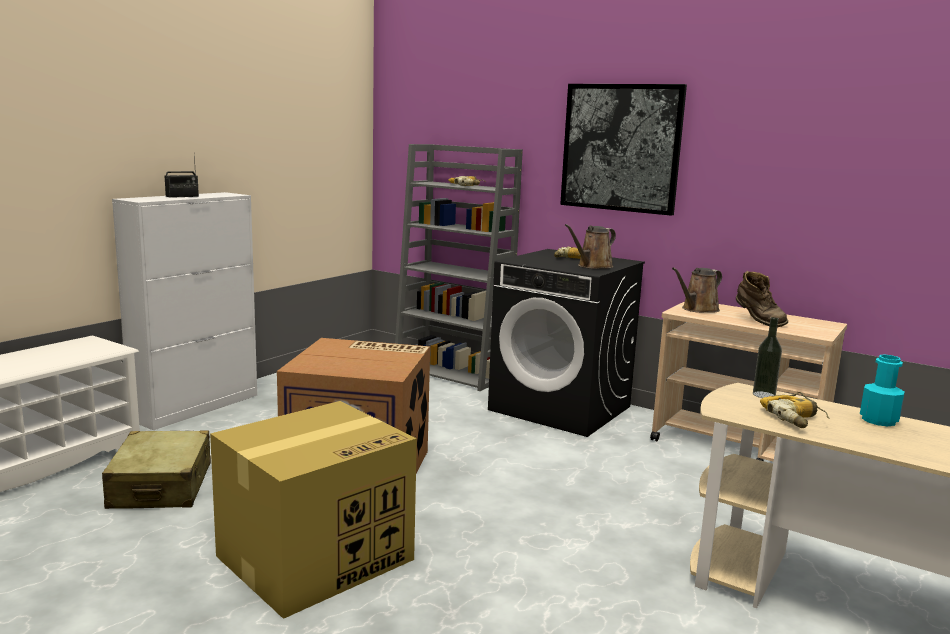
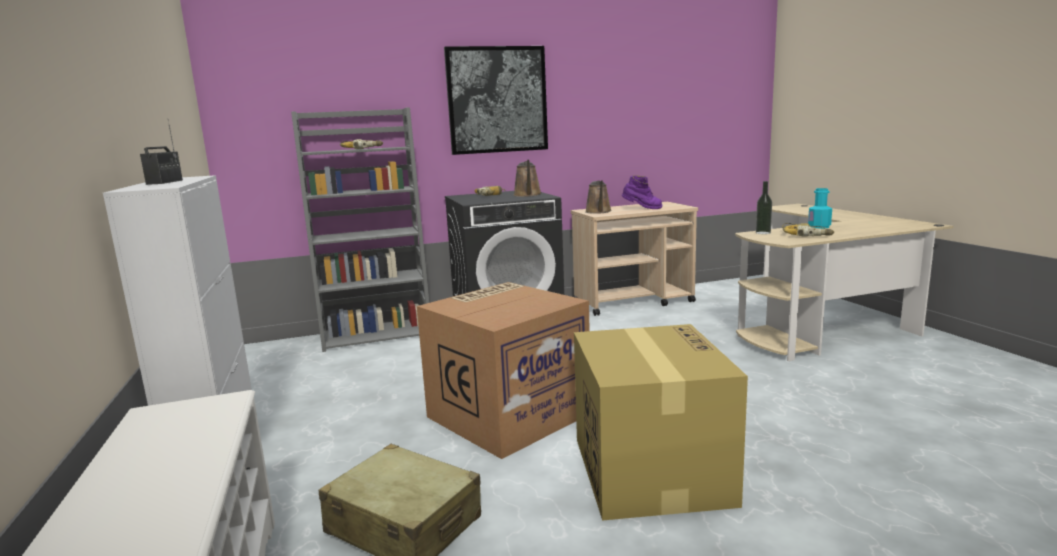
camera: 50 degrees left, 0 degrees up
(758, 321) = (642, 209): brown boot -> purple boot

